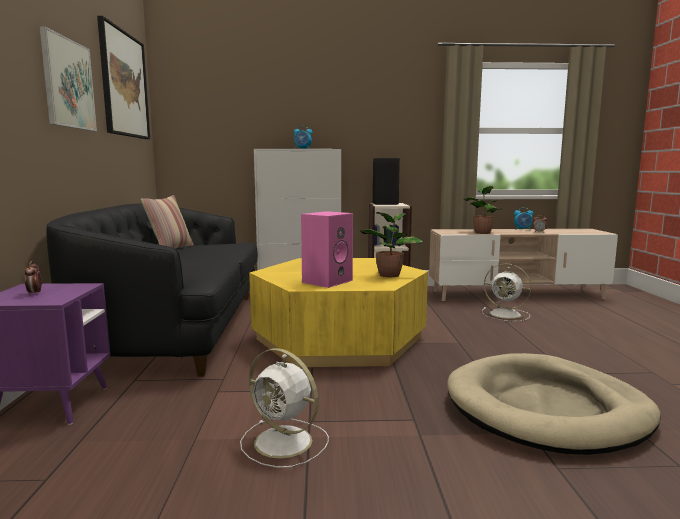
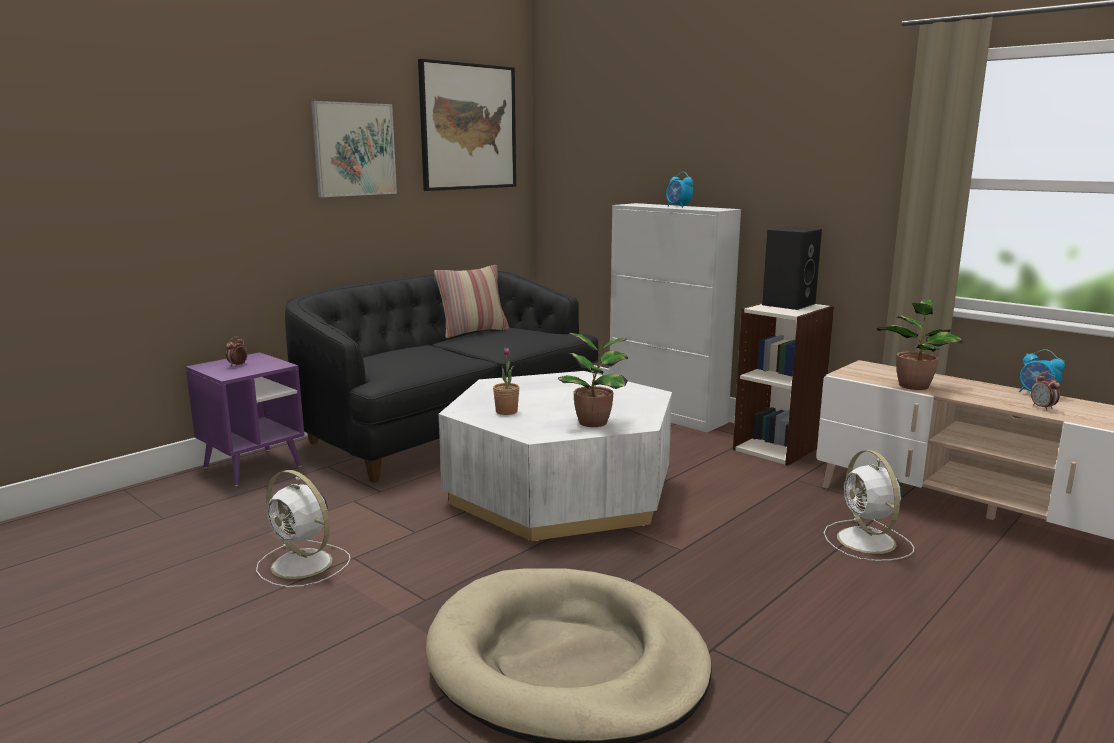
camera: 45 degrees right, 5 degrees up
(285, 442) = (304, 565): white fan -> white fan turned 45 degrees counterclockwise
(327, 281) = (506, 411): pink speaker -> potted plant
(339, 339) = (560, 491): yellow coffee table -> white coffee table

